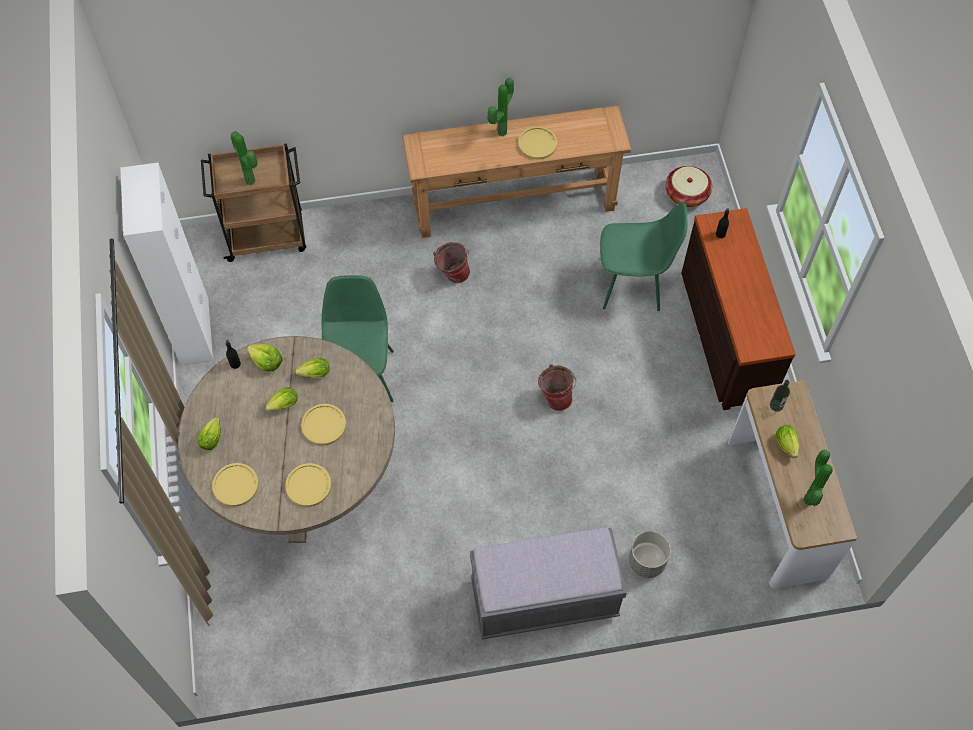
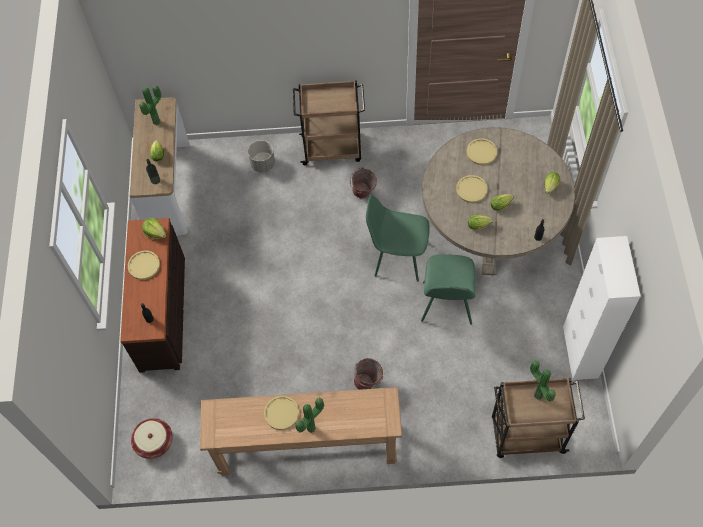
camera: 170 degrees left, 0 degrees up
(235, 485) = (531, 156): yellow plate -> yellow plate (144, 265)
(266, 362) = (514, 236): lettuce -> lettuce (155, 232)
(544, 599) = (333, 148): grey bench -> brown cart
(555, 397) = (302, 275): bucket -> bucket (363, 194)
(633, 283) = (222, 361): green chair -> green chair (397, 257)

